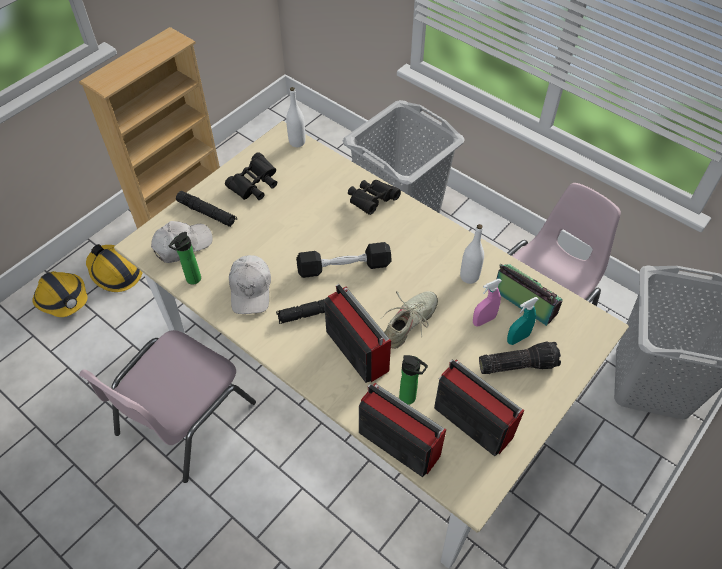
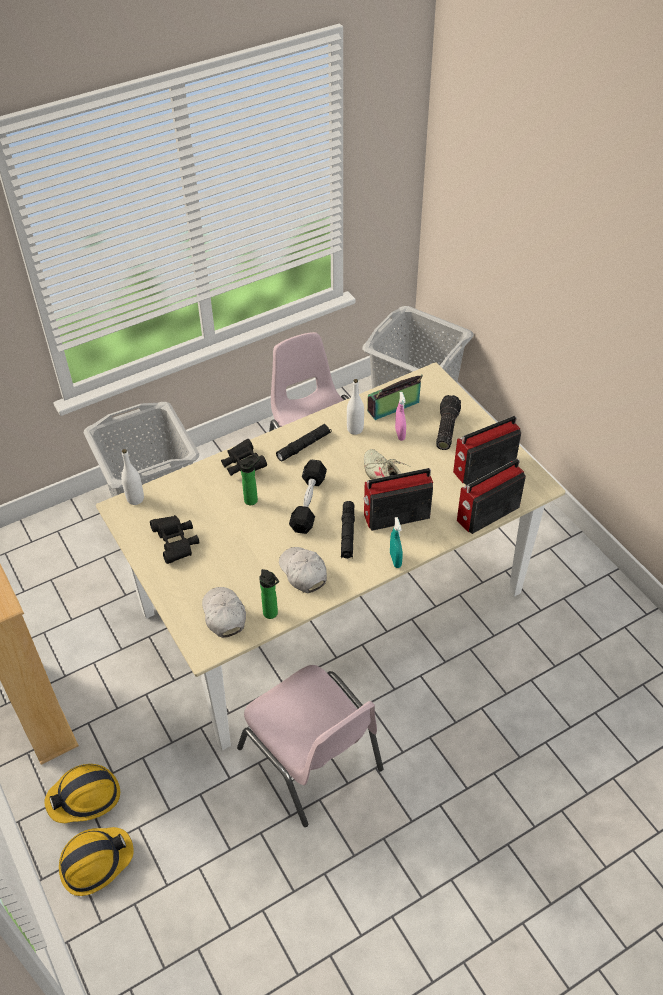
camera: 70 degrees left, 5 degrees down
(207, 213) = (191, 588): black flashlight -> black flashlight (304, 446)
(251, 289) = (303, 572): white cap -> white cap turned 135 degrees counterclockwise
(410, 398) = (452, 497): bottle -> bottle (253, 499)
(517, 338) = (423, 421): turquoise spray bottle -> turquoise spray bottle (395, 560)

